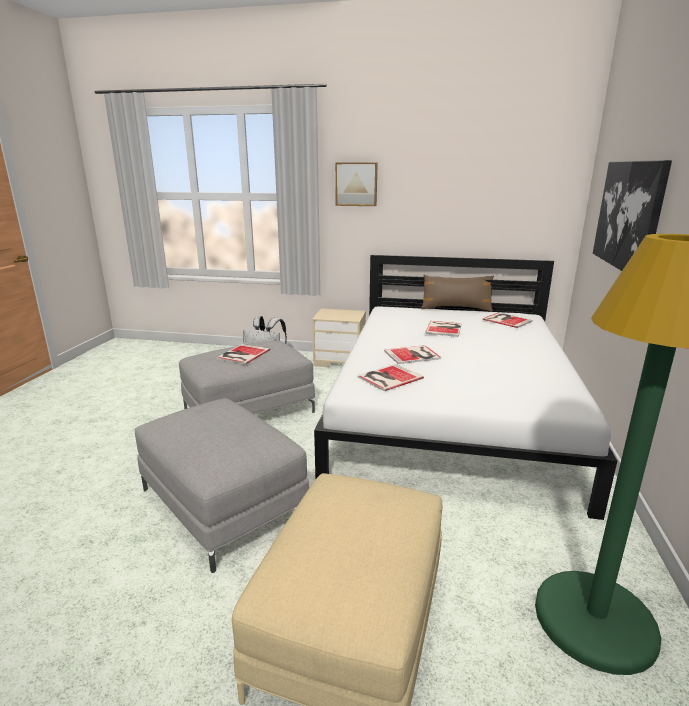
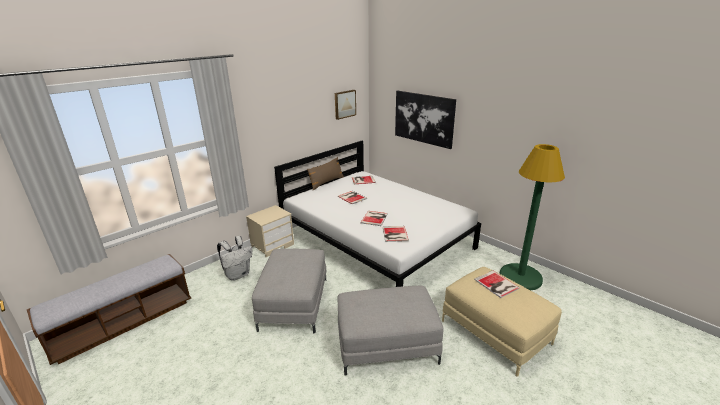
camera: 55 degrees left, 5 degrees up
(155, 353) = (124, 323): none -> bench
(242, 354) = (291, 268): book -> book (496, 284)
(356, 184) = (256, 121): picture -> picture (344, 104)

